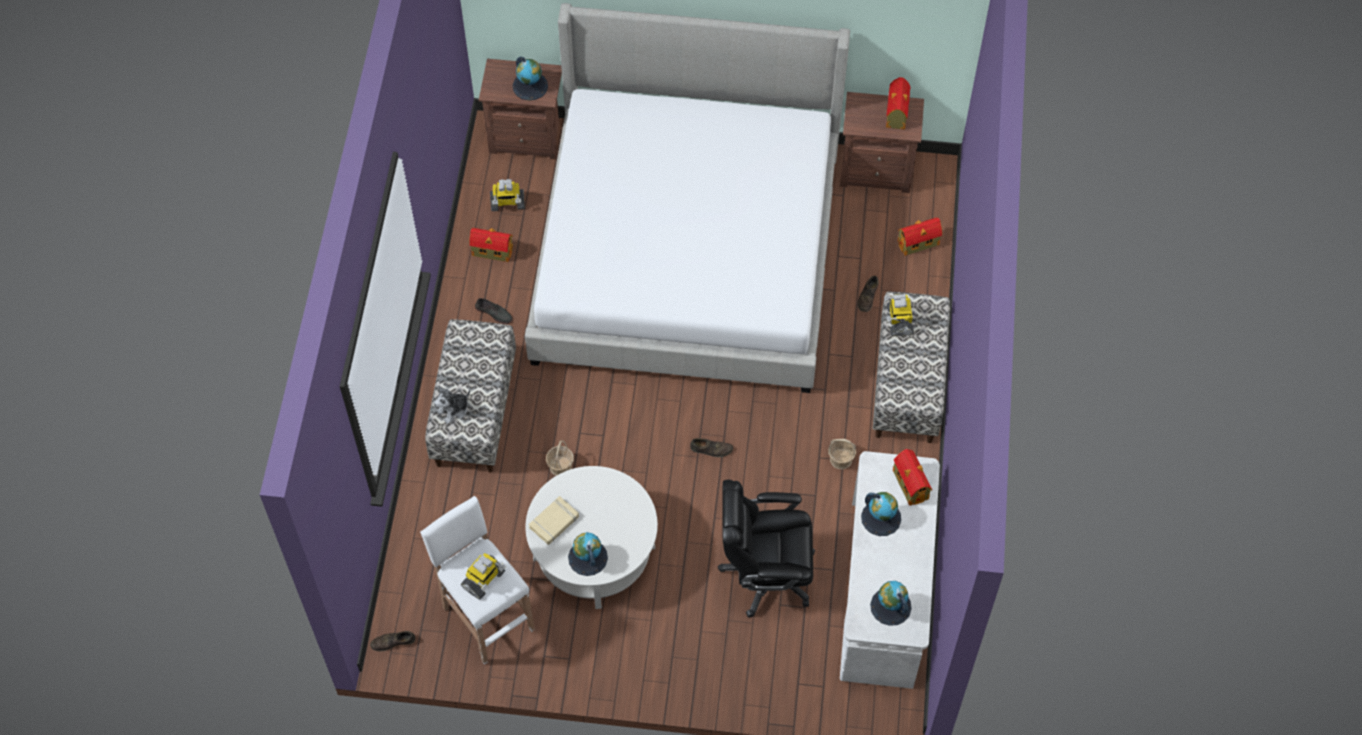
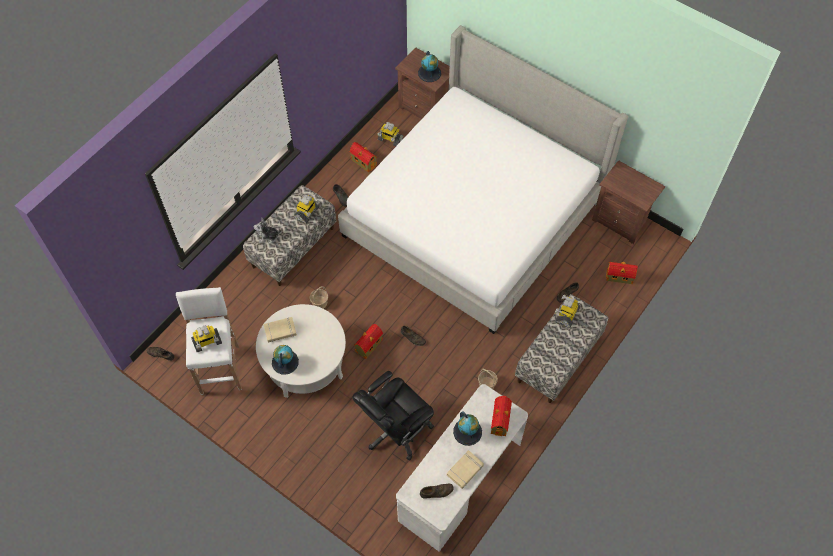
camera: 30 degrees right, 0 degrees up
(484, 353) = (307, 213): none -> toy robot
(765, 574) = (396, 429): black office chair -> black office chair turned 75 degrees counterclockwise
(890, 606) = (436, 492): globe -> brown shoe
(896, 114) = (641, 187): toy house -> toy house (368, 346)
(907, 564) = (465, 470): none -> beige book

